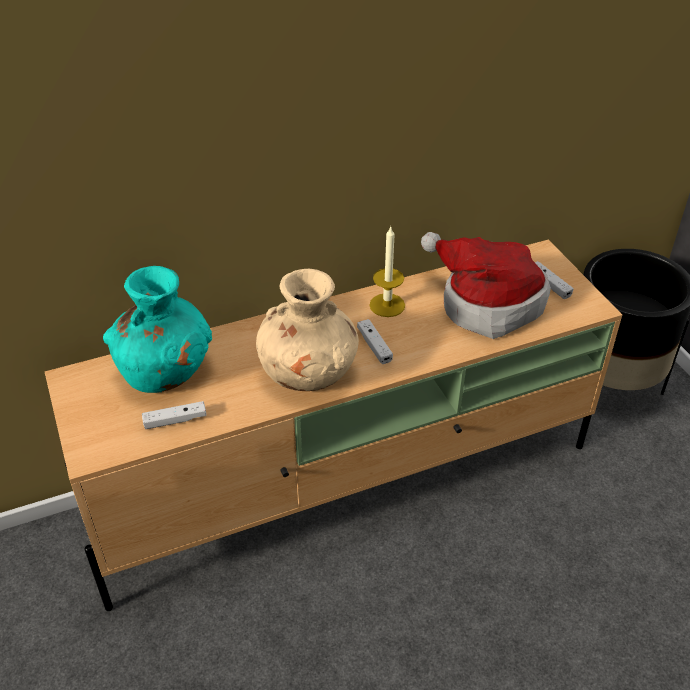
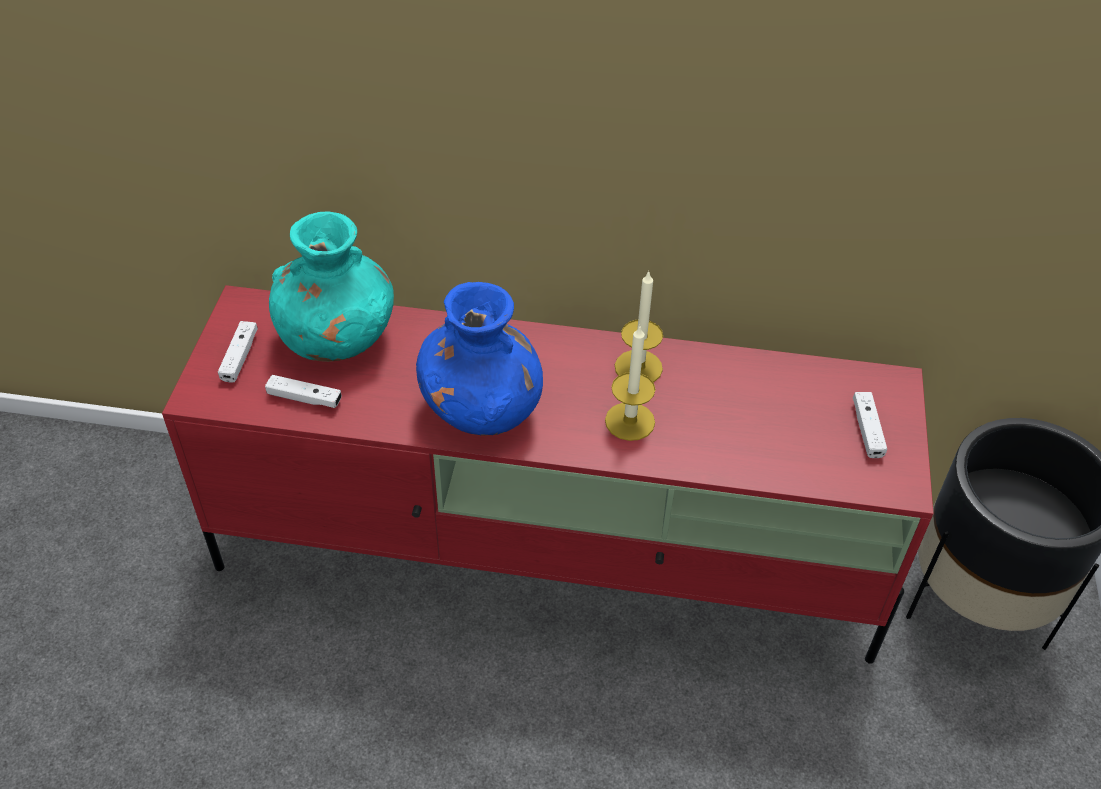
camera: 30 degrees right, 5 degrees up
(309, 373) = (482, 410): beige vase -> blue vase
(347, 483) = (550, 560): beige tv stand -> red tv stand
(374, 346) = (581, 411): white game controller -> white game controller (239, 357)
(410, 339) = (630, 421): none -> candle
(485, 303) = (761, 418): hat -> none

